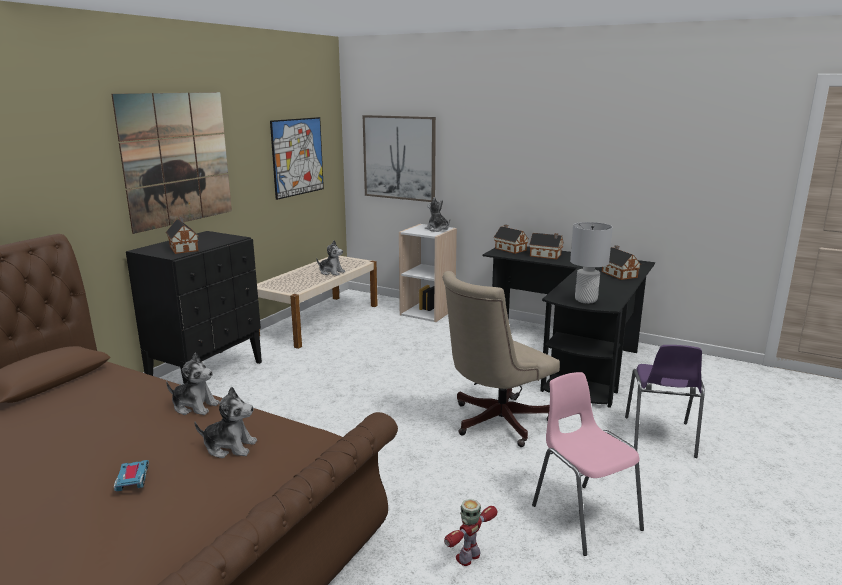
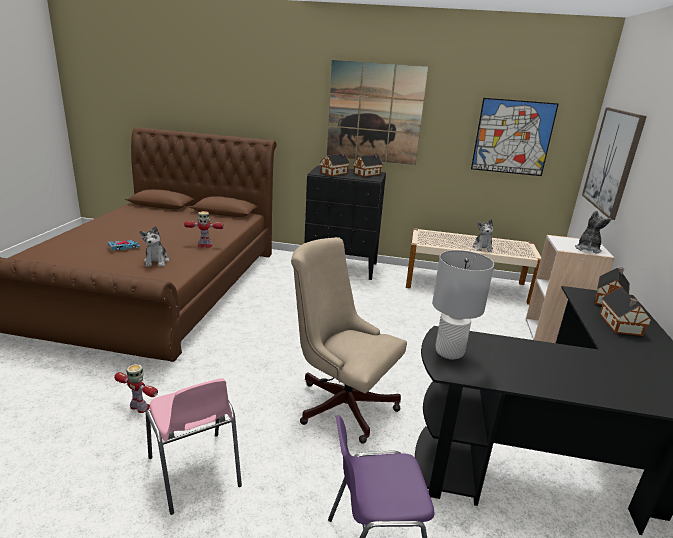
camera: 70 degrees right, 5 degrees up
(195, 406) = (204, 245): plush toy -> toy robot
(583, 516) = (195, 473): pink chair -> pink chair turned 105 degrees clockwise
(618, 274) = (612, 384): toy house -> toy house (368, 174)

